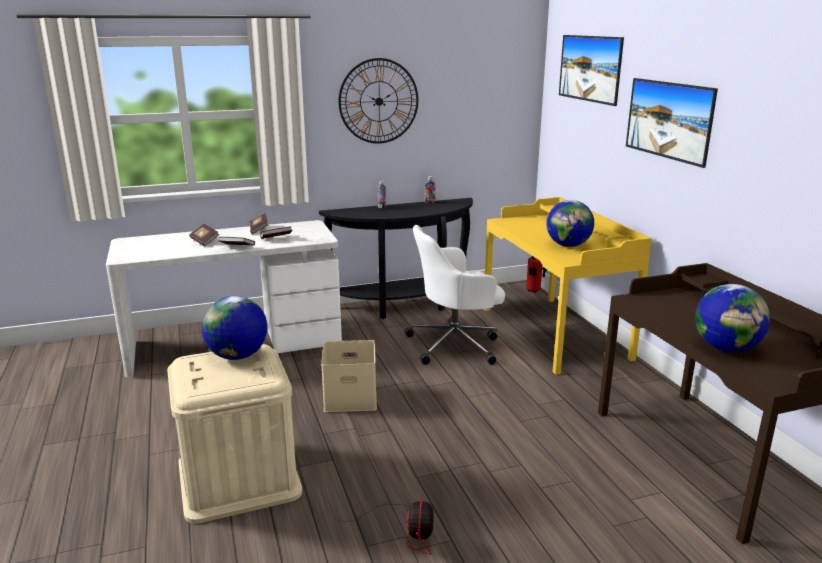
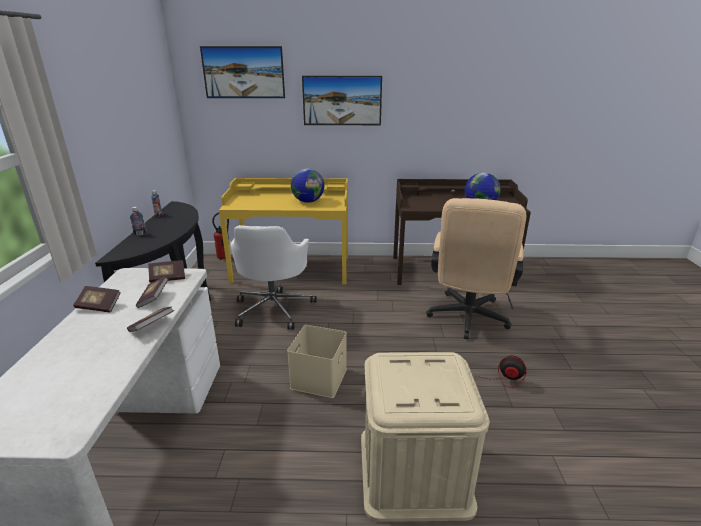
camera: 70 degrees left, 5 degrees up
(204, 241) = (89, 349): book -> book (167, 278)
(237, 356) = (397, 372): globe -> none
(379, 101) = (100, 123): wall clock -> none
(555, 489) = (467, 320): none -> beige office chair

